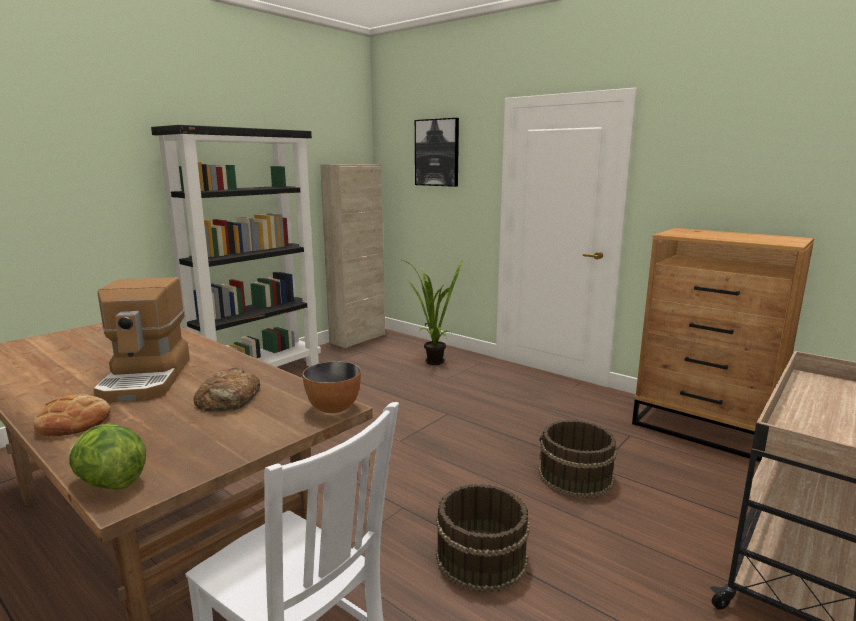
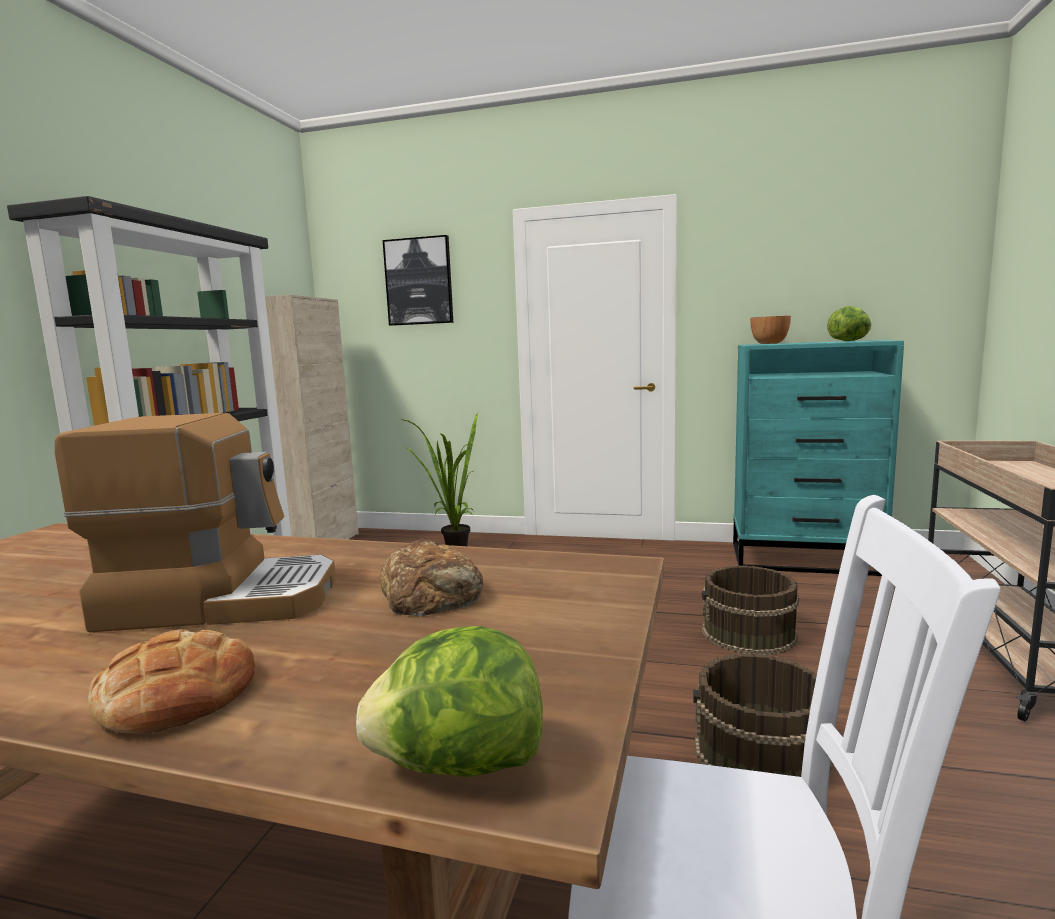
camera: 25 degrees left, 5 degrees down
(147, 379) = (223, 599): coffee machine -> coffee machine turned 60 degrees counterclockwise
(334, 408) = (618, 568): bowl -> bowl (769, 343)
(704, 429) = (805, 559): brown dresser -> turquoise dresser
(769, 238) = (849, 341): none -> lettuce

